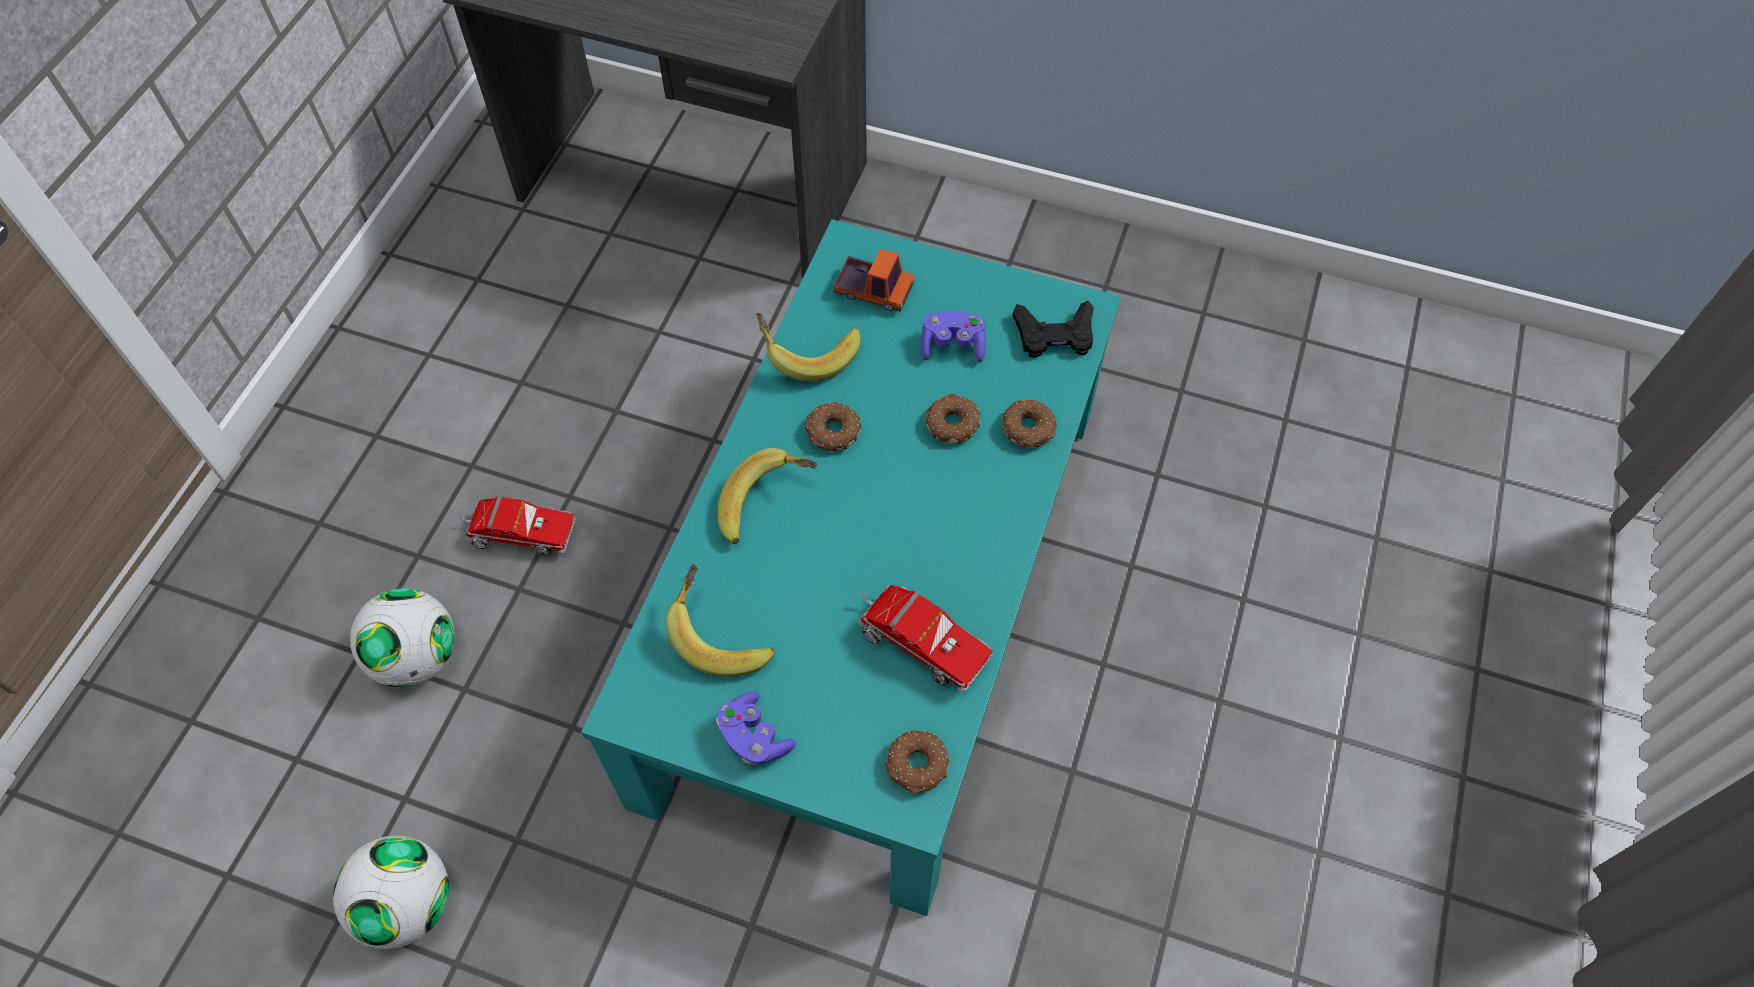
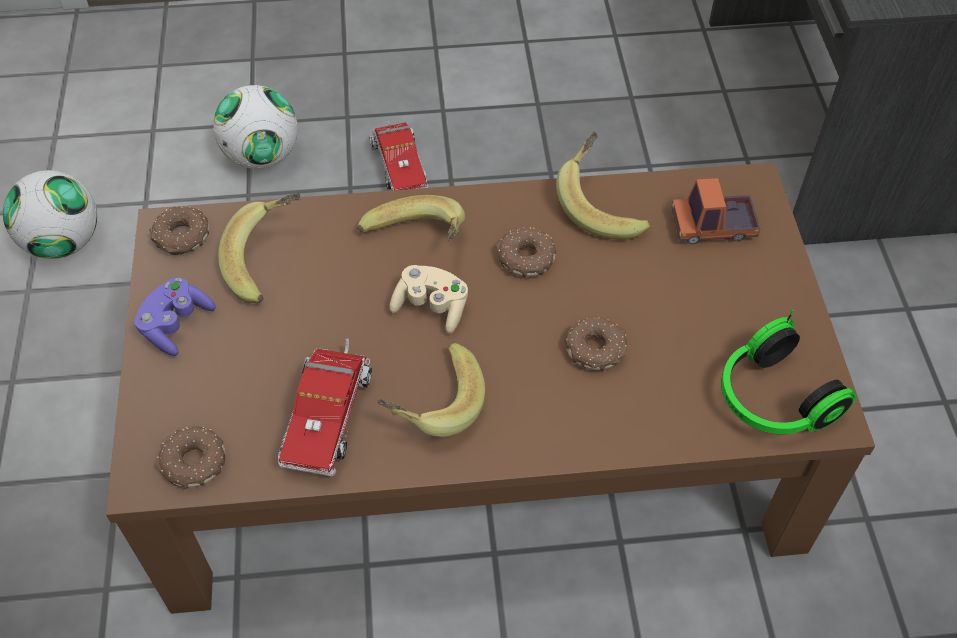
camera: 65 degrees right, 5 degrees down
(847, 522) = (431, 307): none -> beige game controller
(874, 291) = (713, 226): toy truck -> toy truck turned 90 degrees clockwise
(877, 593) = (480, 439): turquoise coffee table -> brown coffee table
(946, 560) = (432, 403): none -> banana
(952, 346) = (692, 314): purple game controller -> none
(1029, 429) = (632, 419): donut -> donut (181, 237)
(1054, 335) = (771, 399): black game controller -> headphones

